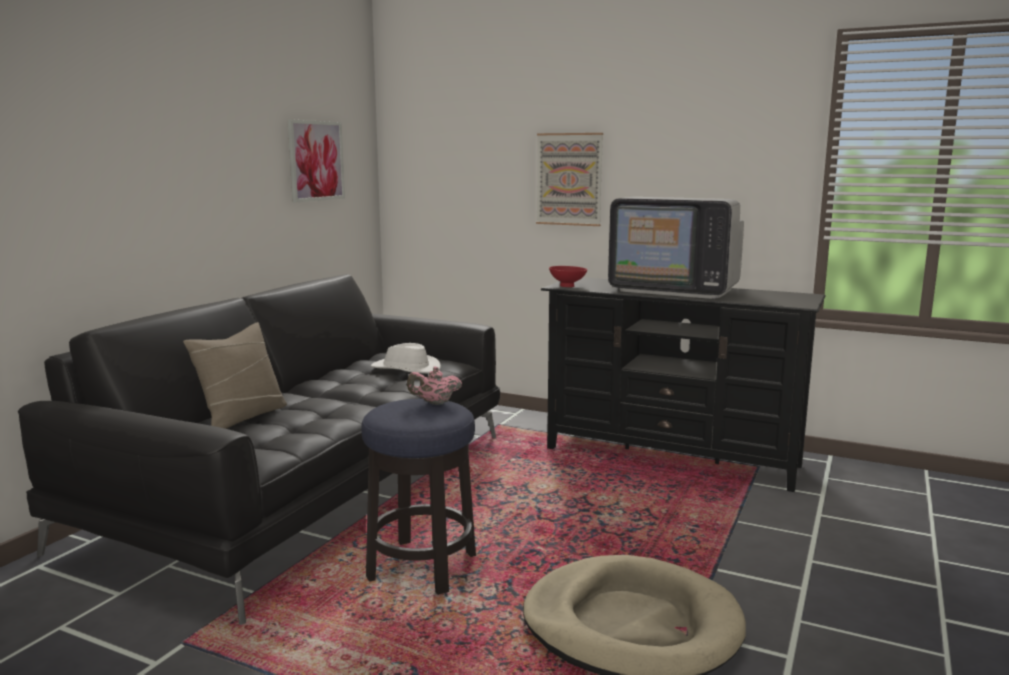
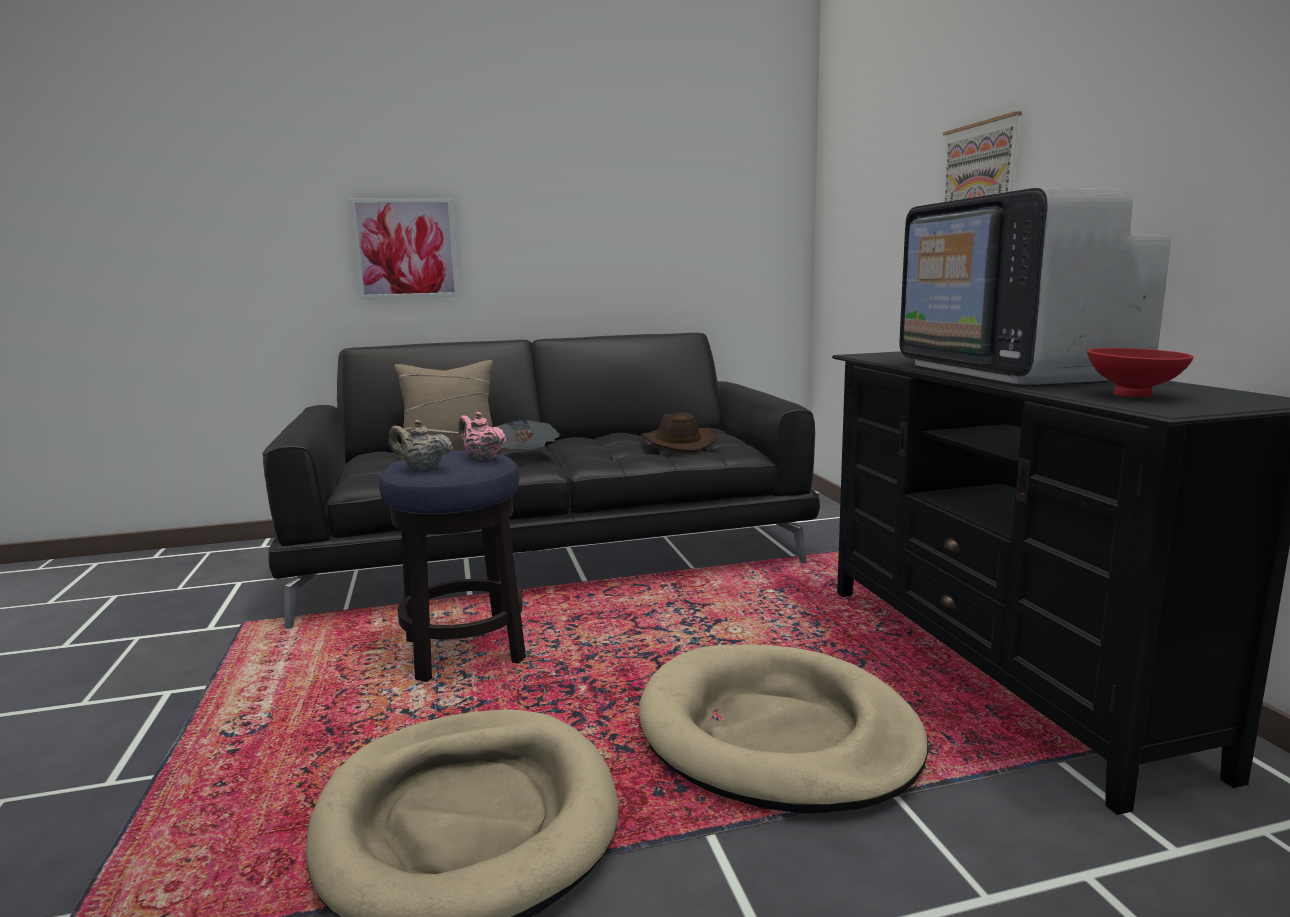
camera: 50 degrees right, 0 degrees up
(316, 161) = (700, 202): picture -> picture (406, 248)
(331, 404) = (524, 457): none -> newspaper
(405, 369) = (676, 443): white hat -> brown hat
(427, 420) = (421, 468): none -> beige teapot
(567, 286) = (874, 355): red bowl -> red bowl (1134, 395)
(658, 522) = (776, 734): none -> beige dog bed

